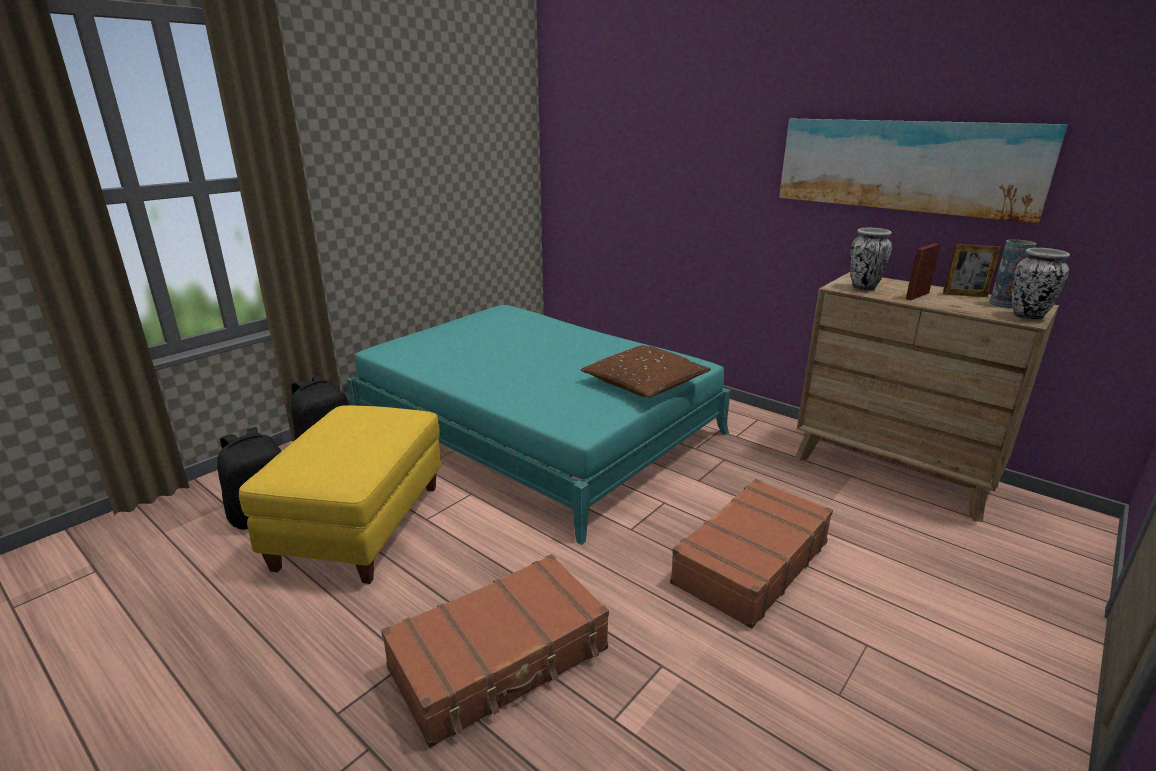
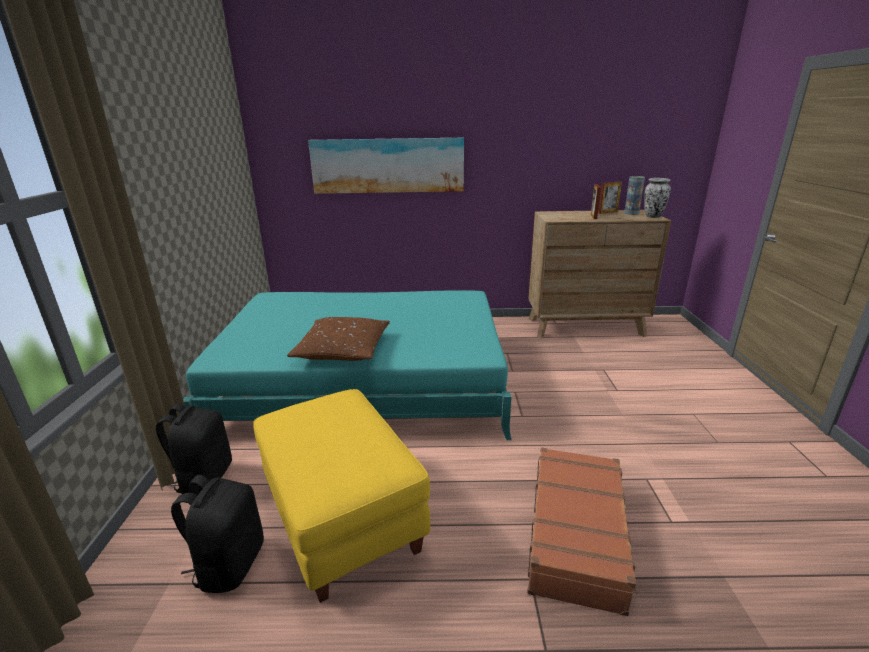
camera: 40 degrees left, 0 degrees up
(644, 383) = (464, 314): brown pillow -> brown pillow (342, 349)
(749, 562) = (599, 402): brown suitcase -> none
(863, 288) = (563, 217): vase -> none
(904, 165) = (559, 139): picture -> picture (387, 165)

